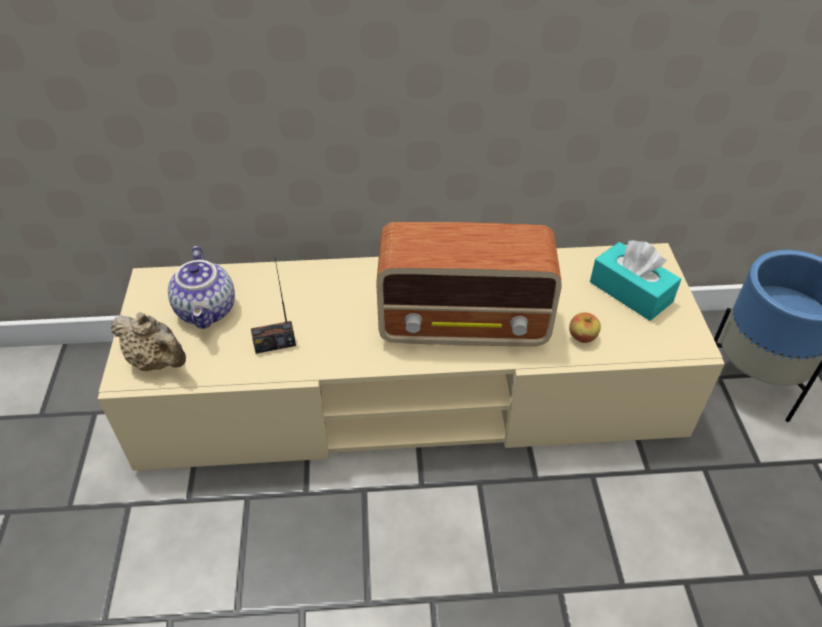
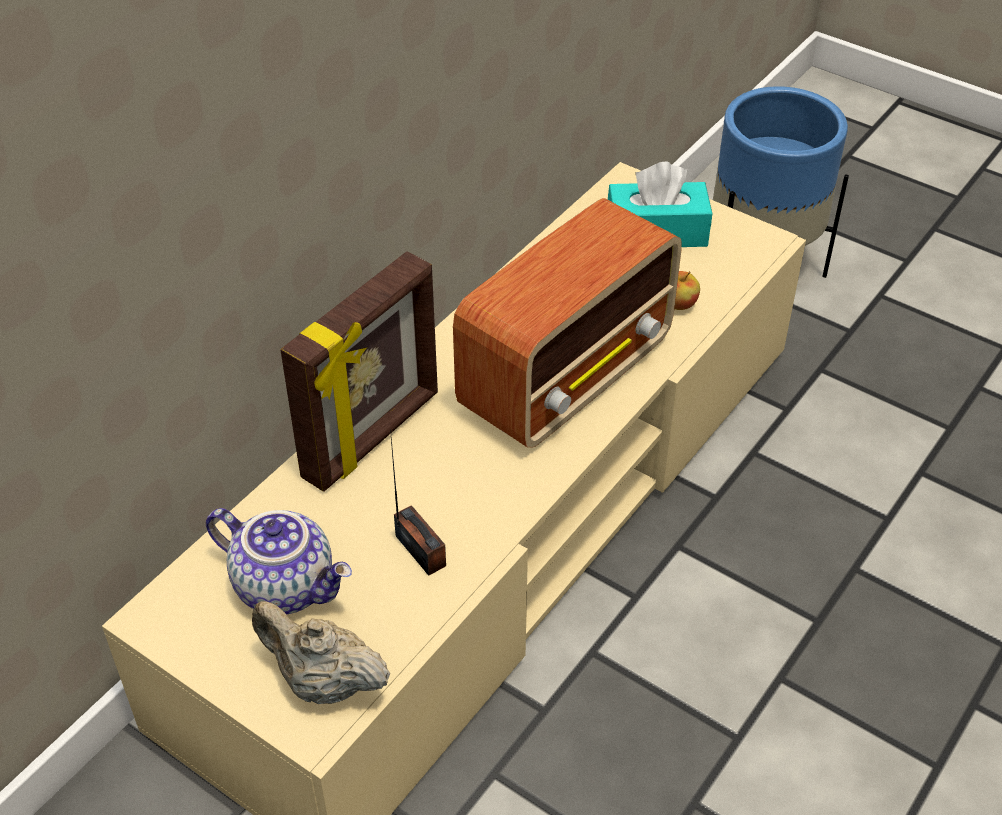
camera: 50 degrees left, 0 degrees up
(157, 361) = (323, 682): beige teapot -> beige teapot turned 135 degrees counterclockwise
(274, 344) = (420, 551): radio -> radio turned 60 degrees counterclockwise
(336, 280) = (373, 437): none -> picture frame

